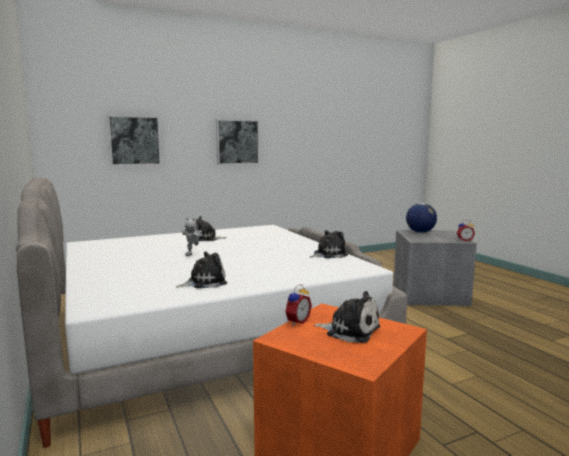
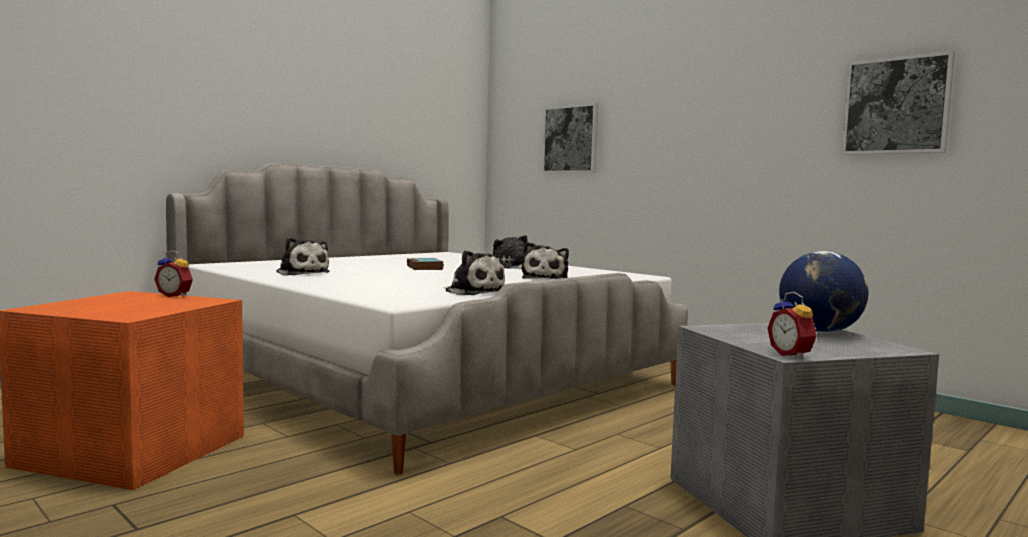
camera: 70 degrees right, 5 degrees down
(193, 254) = (425, 268): toy robot -> book
(237, 142) = (704, 135): picture -> picture (896, 105)
(350, 330) = (138, 305): plush toy -> plush toy (545, 278)

